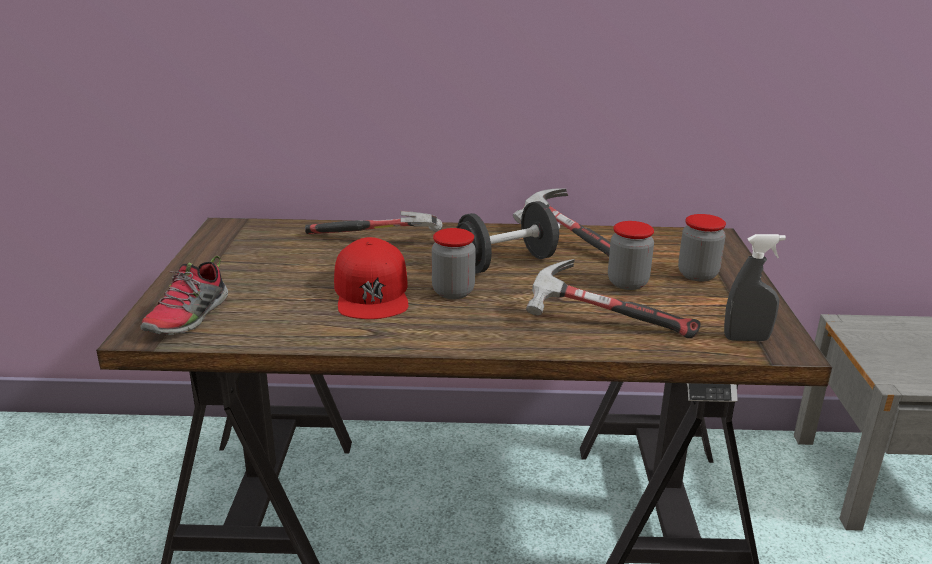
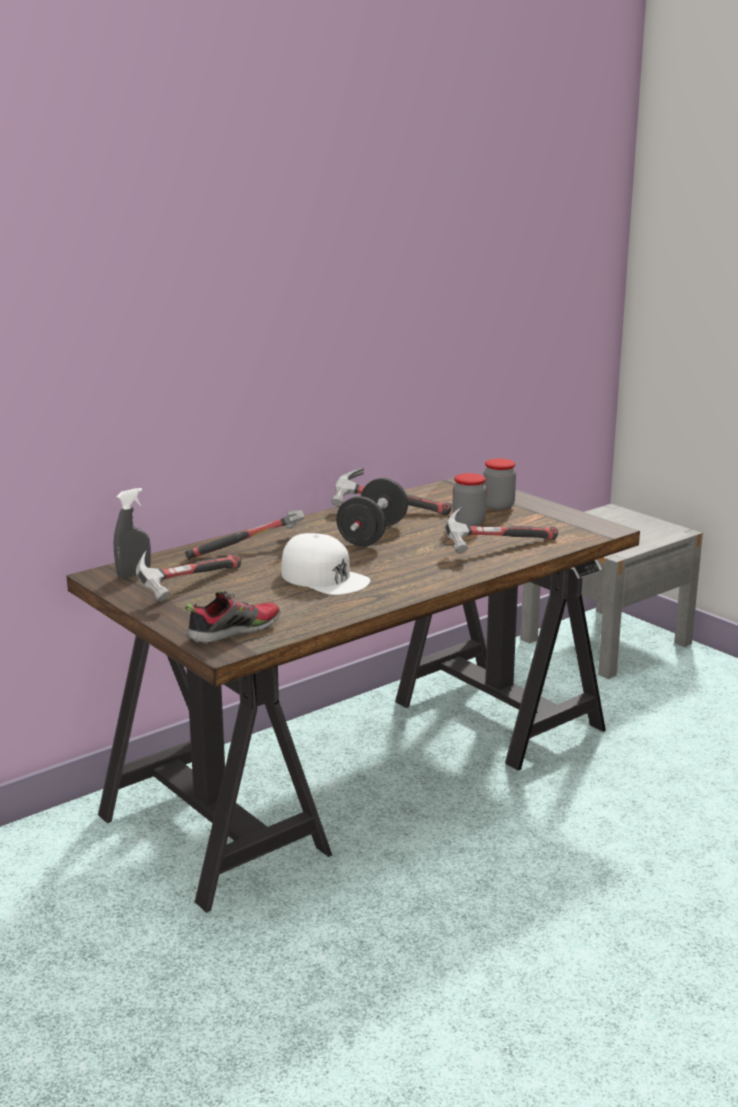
camera: 40 degrees left, 5 degrees down
(189, 318) = (233, 631): shoe -> shoe turned 105 degrees counterclockwise
(256, 259) = (188, 586): none -> hammer
(372, 293) = (324, 578): red cap -> white cap
(453, 292) = (375, 560): jar -> none
(746, 339) = (581, 531): grey spray bottle -> grey spray bottle (134, 574)

